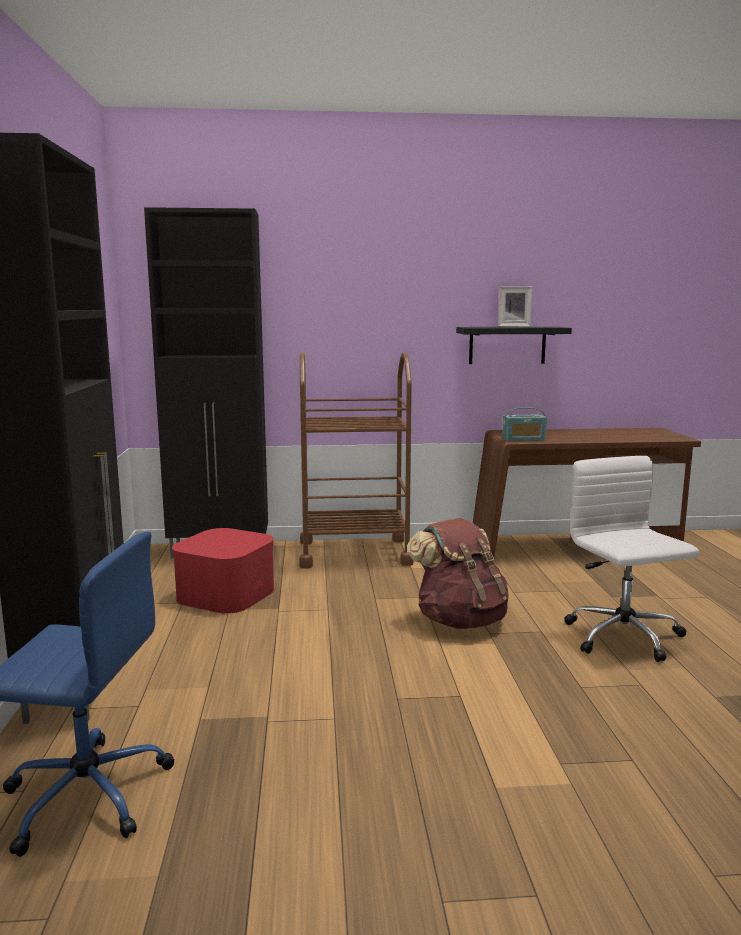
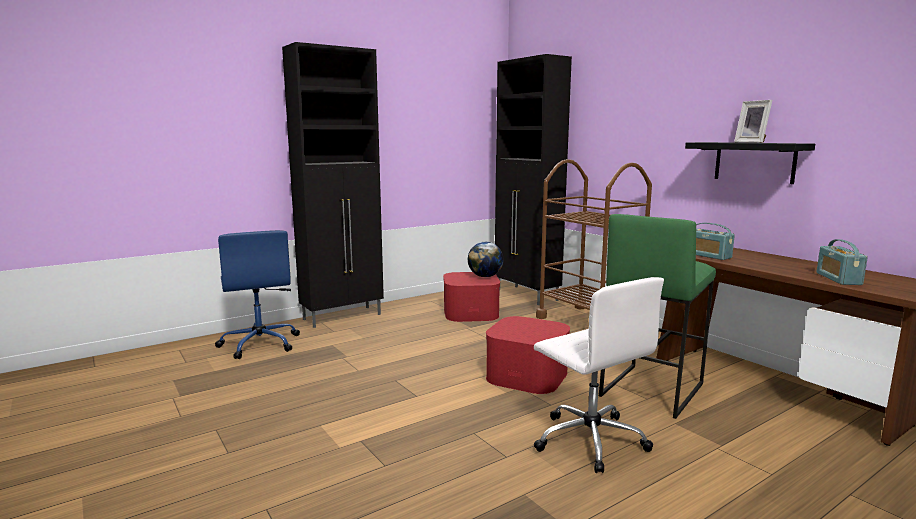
camera: 60 degrees right, 0 degrees up
(231, 534) = (485, 276): none -> globe
(460, 620) = (527, 375): brown backpack -> red storage box
(541, 583) = (650, 389): none -> green stool
(624, 637) = (589, 439): white office chair -> white office chair turned 105 degrees clockwise
(632, 437) = (838, 279): none -> radio

